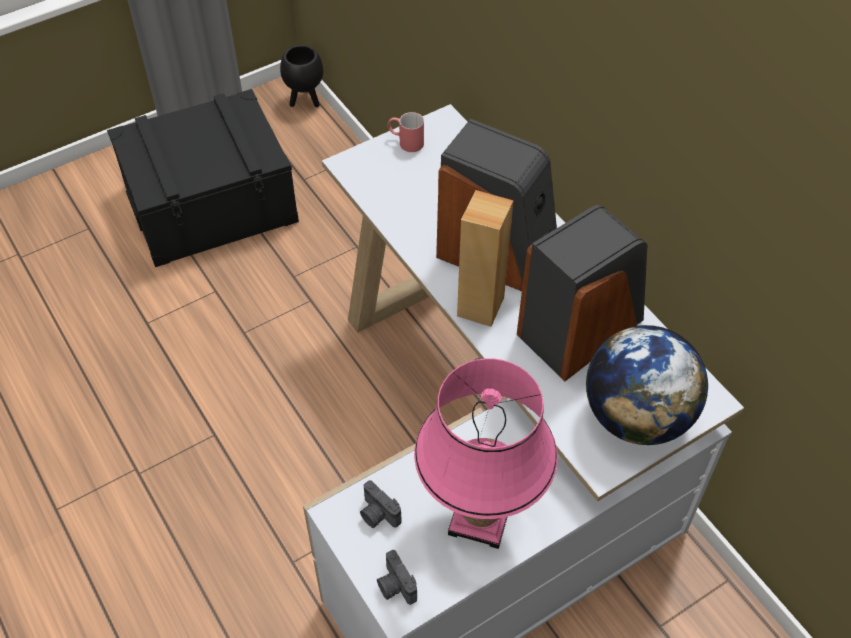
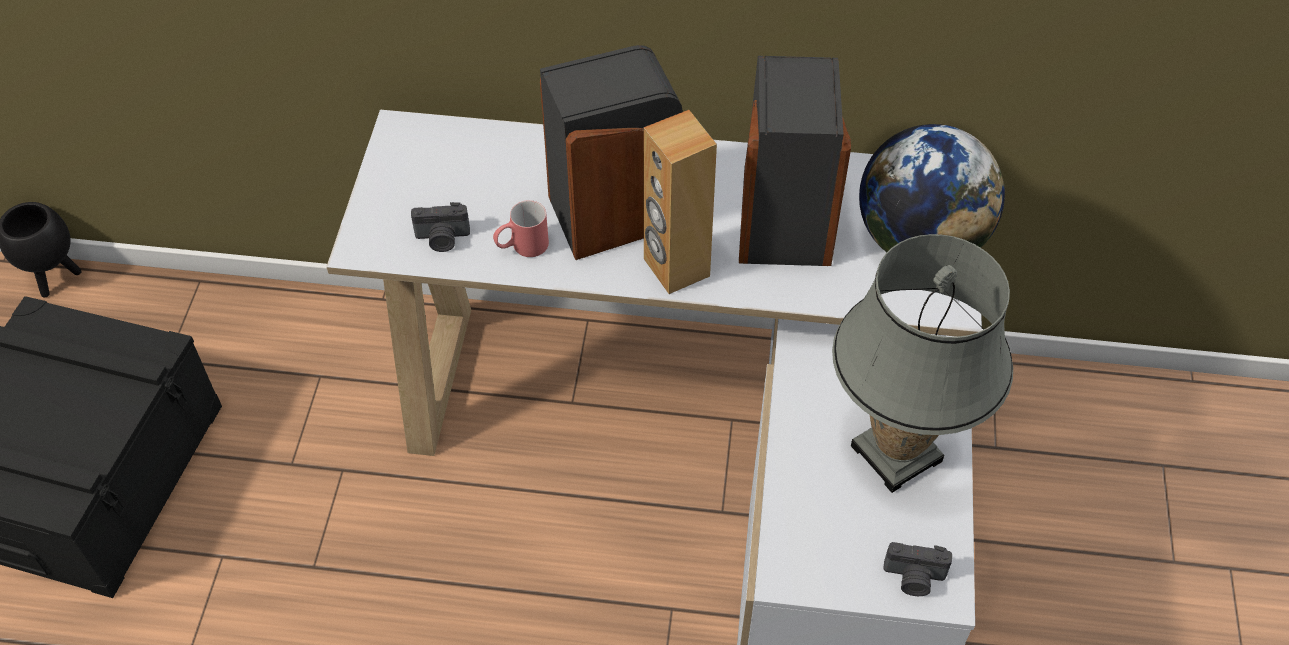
camera: 50 degrees left, 0 degrees up
(377, 515) = (817, 538): camera -> camera (442, 239)
(405, 142) = (389, 179): red mug -> red mug (522, 247)
(480, 519) = (896, 453): pink table lamp -> grey table lamp

